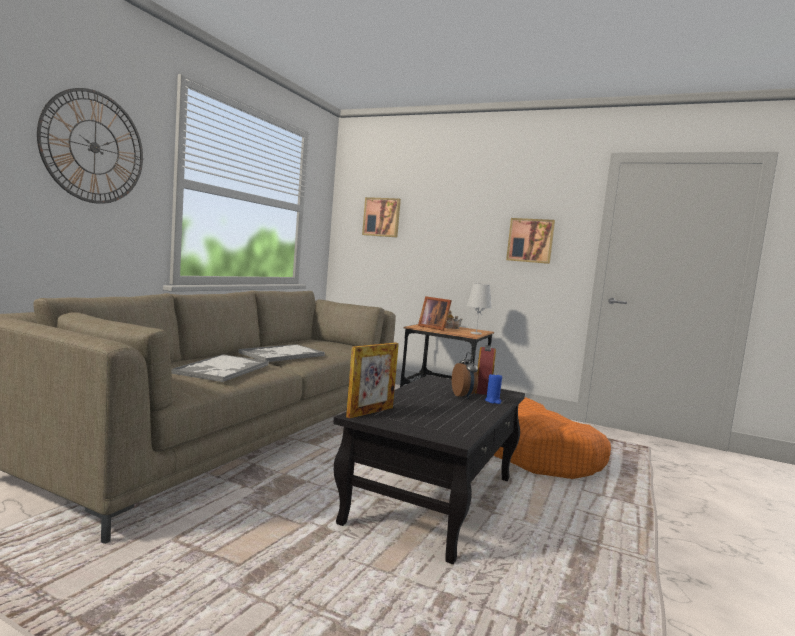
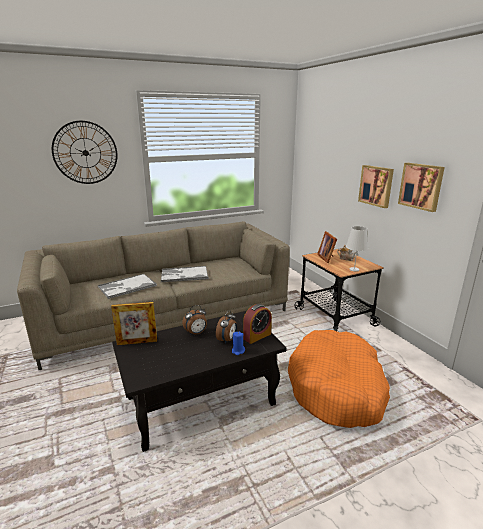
camera: 40 degrees right, 15 degrees up
(382, 217) = (320, 156): picture -> picture (376, 186)
(419, 396) = (196, 333): none -> alarm clock

